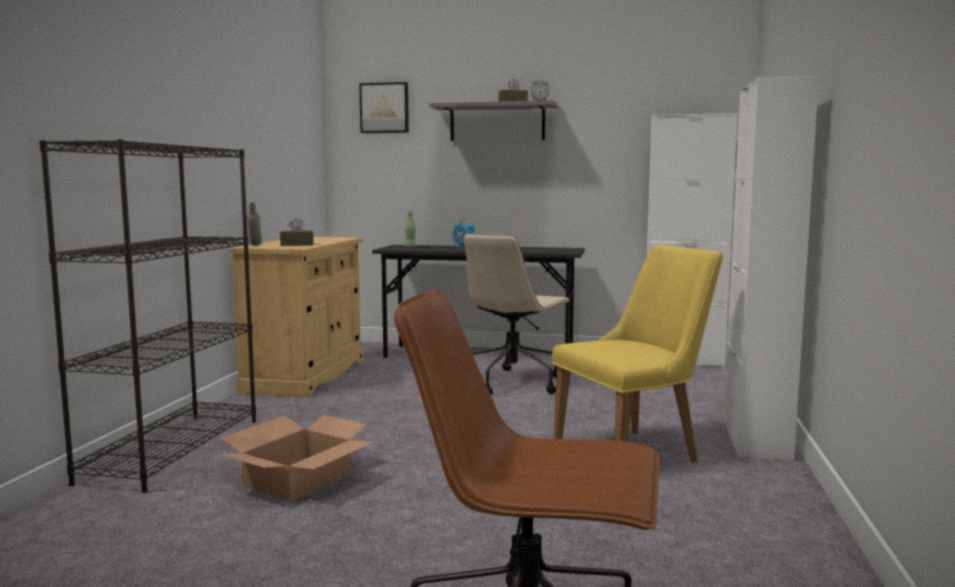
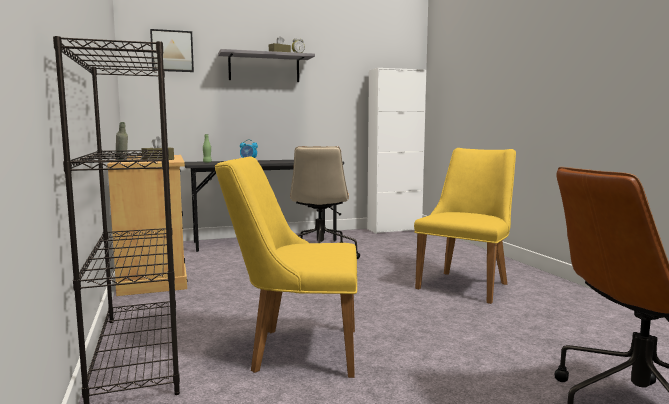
camera: 30 degrees left, 0 degrees up
(298, 479) = (294, 349): cardboard box -> yellow chair
(755, 439) = (509, 266): white cabinet -> none

